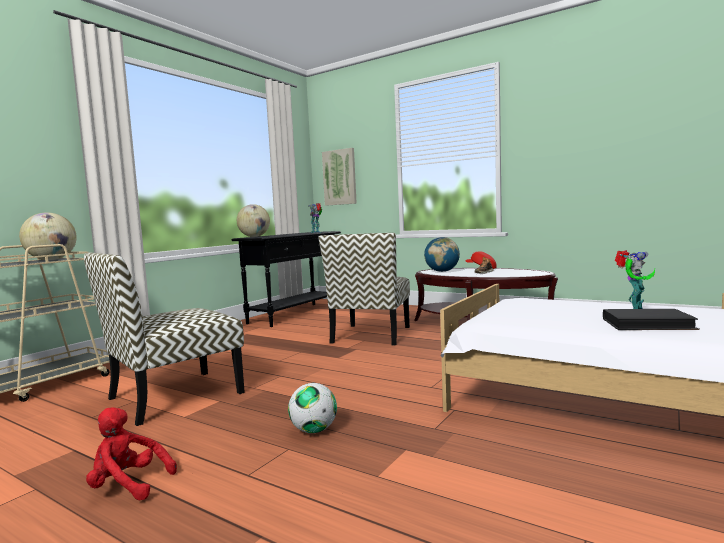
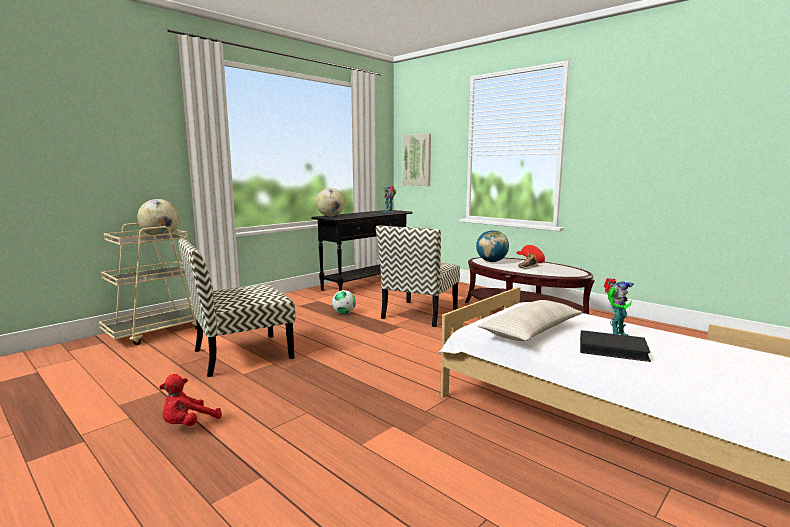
camera: 10 degrees right, 5 degrees up
(128, 485) = (188, 424): red plush toy -> red plush toy turned 75 degrees counterclockwise
(314, 430) = (332, 399): football -> football (344, 313)
(544, 318) = (531, 331): none -> beige pillow

